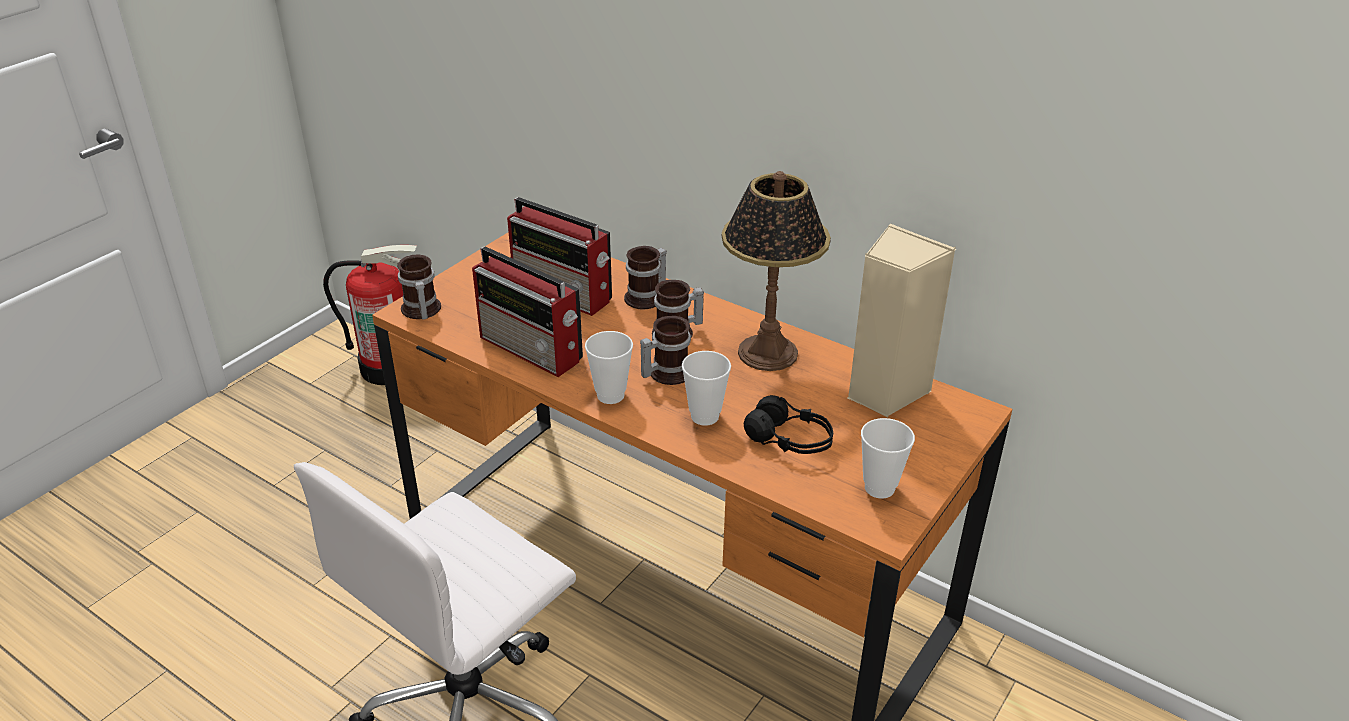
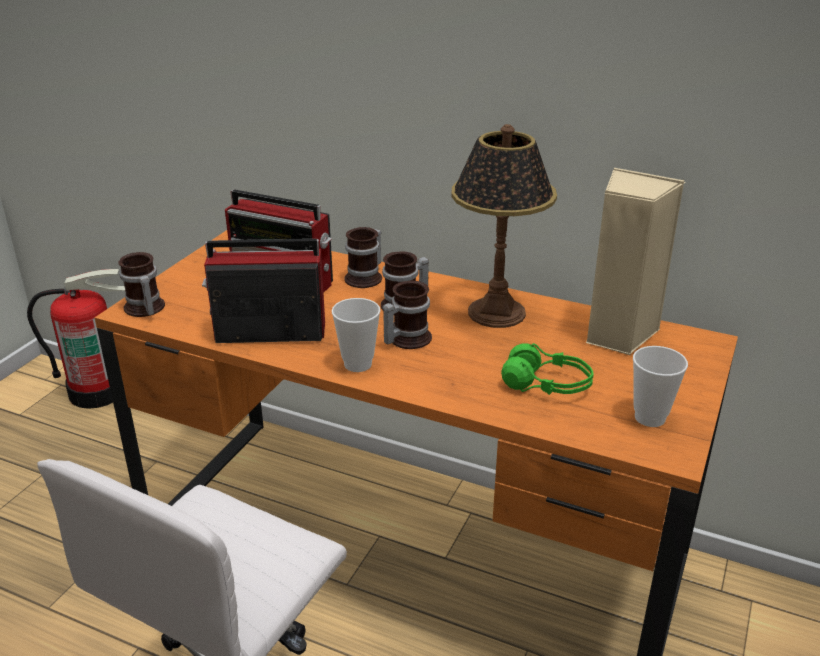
camera: 10 degrees left, 5 degrees down
(532, 350) = (267, 332): radio -> radio turned 150 degrees clockwise
(704, 416) = (457, 373): cup -> none
(789, 440) = (547, 385): black headphones -> green headphones

